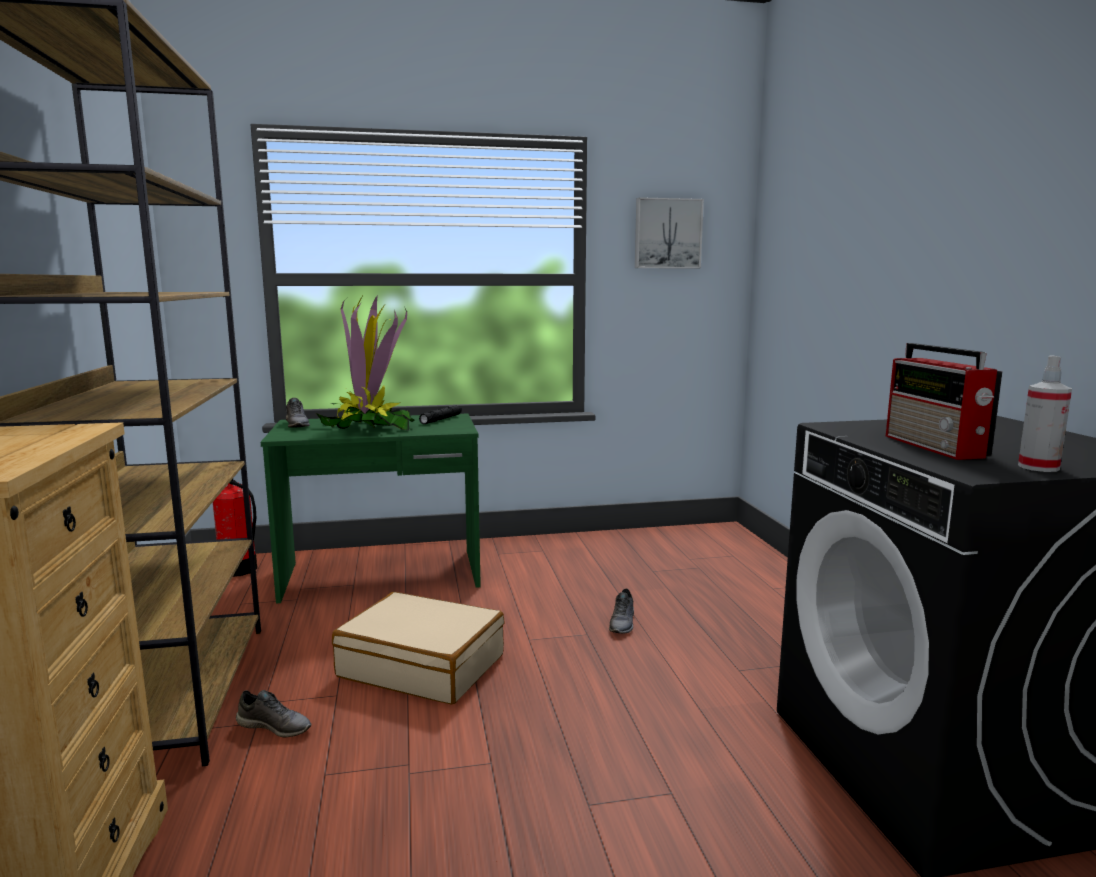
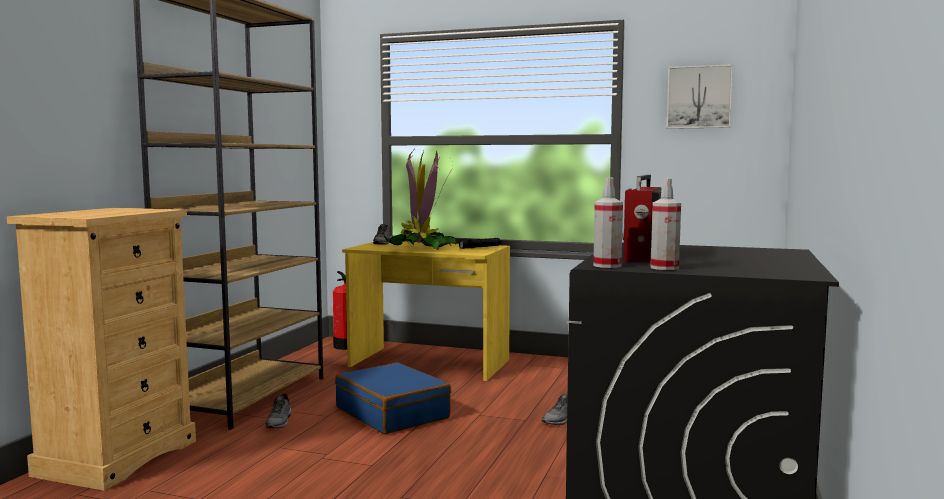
camera: 30 degrees right, 5 degrees down
(275, 726) = (280, 422): grey shoe -> grey shoe turned 45 degrees clockwise
(382, 576) = (429, 364): green desk -> yellow desk
(422, 665) = (393, 413): beige suitcase -> blue suitcase
(981, 472) = (607, 265): none -> spray bottle

